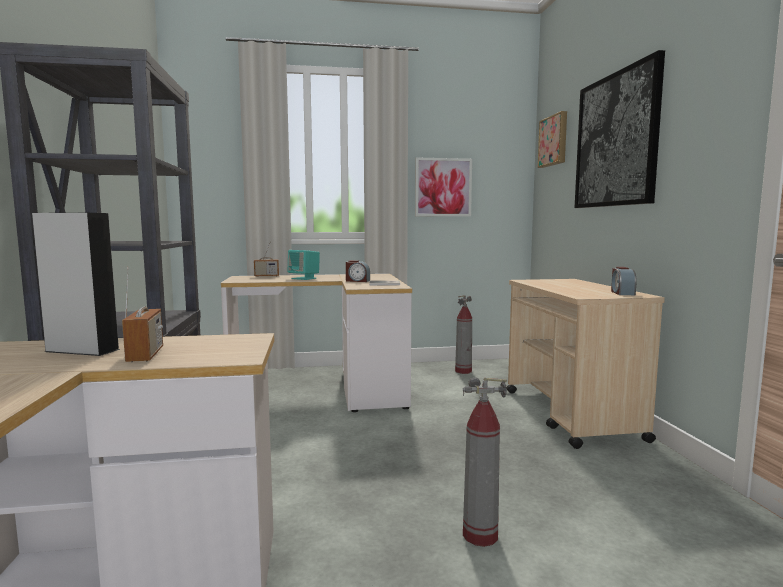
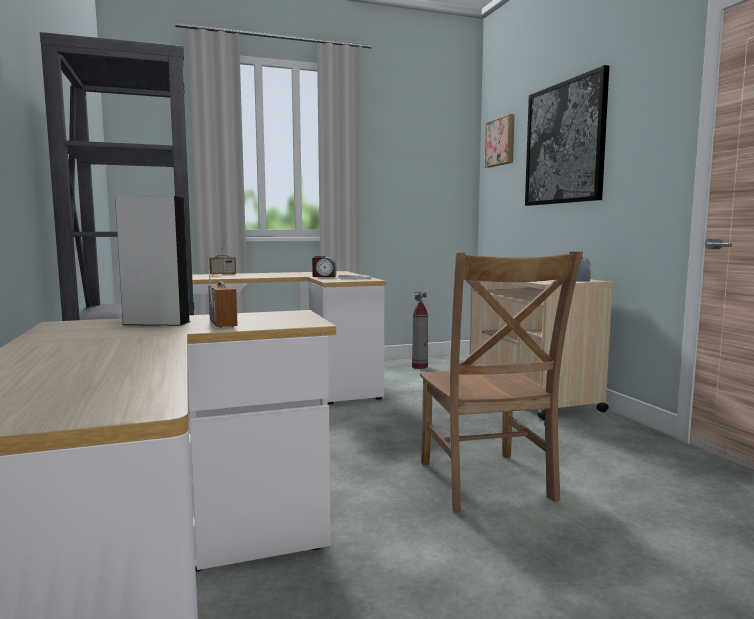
camera: 10 degrees left, 0 degrees up
(304, 278) = (266, 275): turquoise speaker -> none
(443, 187) = (394, 185): picture -> none
(479, 535) = (486, 483): fire extinguisher -> brown chair

